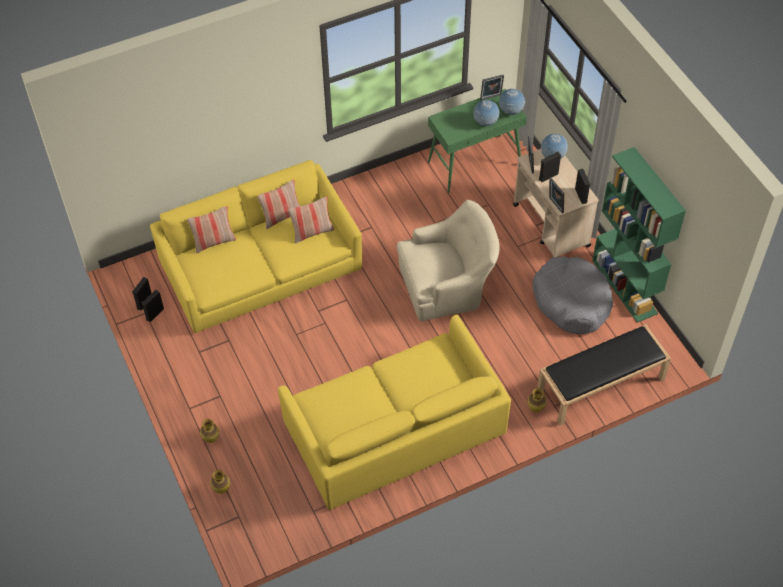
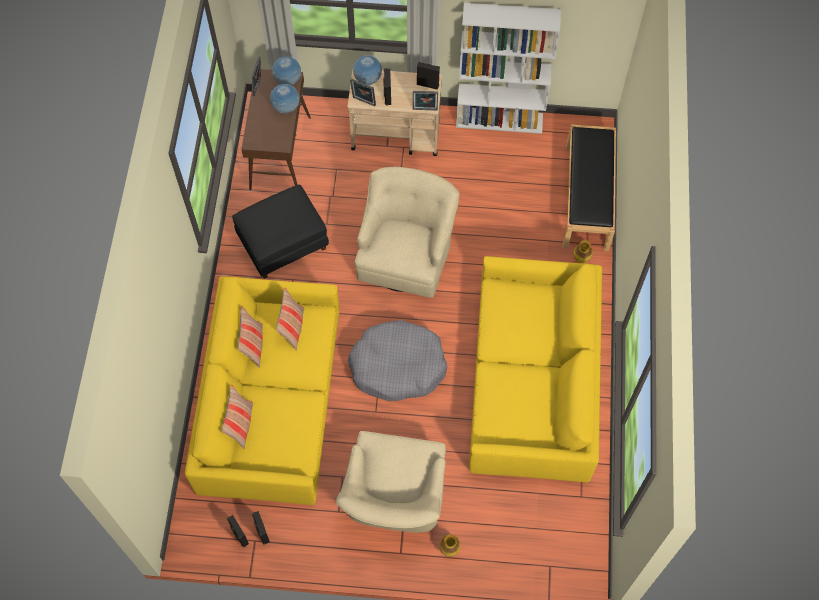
camera: 60 degrees left, 10 degrees up
(221, 489) = (511, 567): vase -> none
(230, 383) = (394, 500): none -> beige armchair
(396, 206) = (283, 244): none -> black ottoman
(474, 163) = (280, 152): green console table -> brown console table
(571, 301) = (488, 168): grey dog bed -> grey dog bed (397, 366)
(625, 287) = (500, 120): green bookcase -> white bookcase

